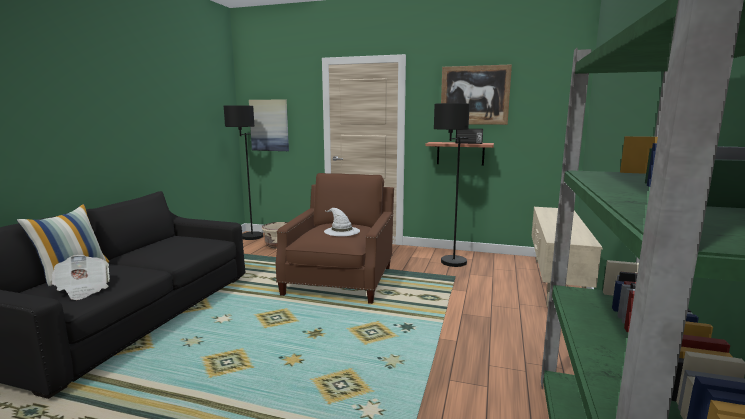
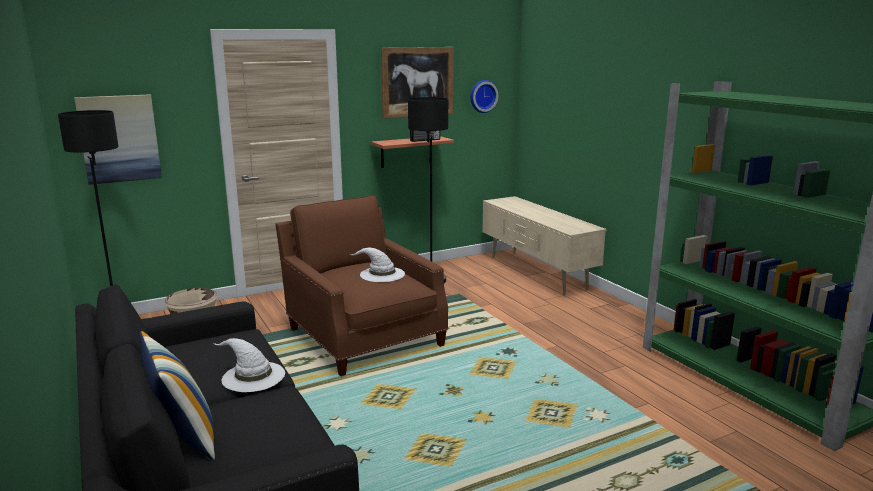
camera: 45 degrees left, 5 degrees up
(83, 289) = (275, 439): newspaper -> none
(161, 259) = (252, 376): none -> white hat
(542, 109) = (482, 96): none -> wall clock

